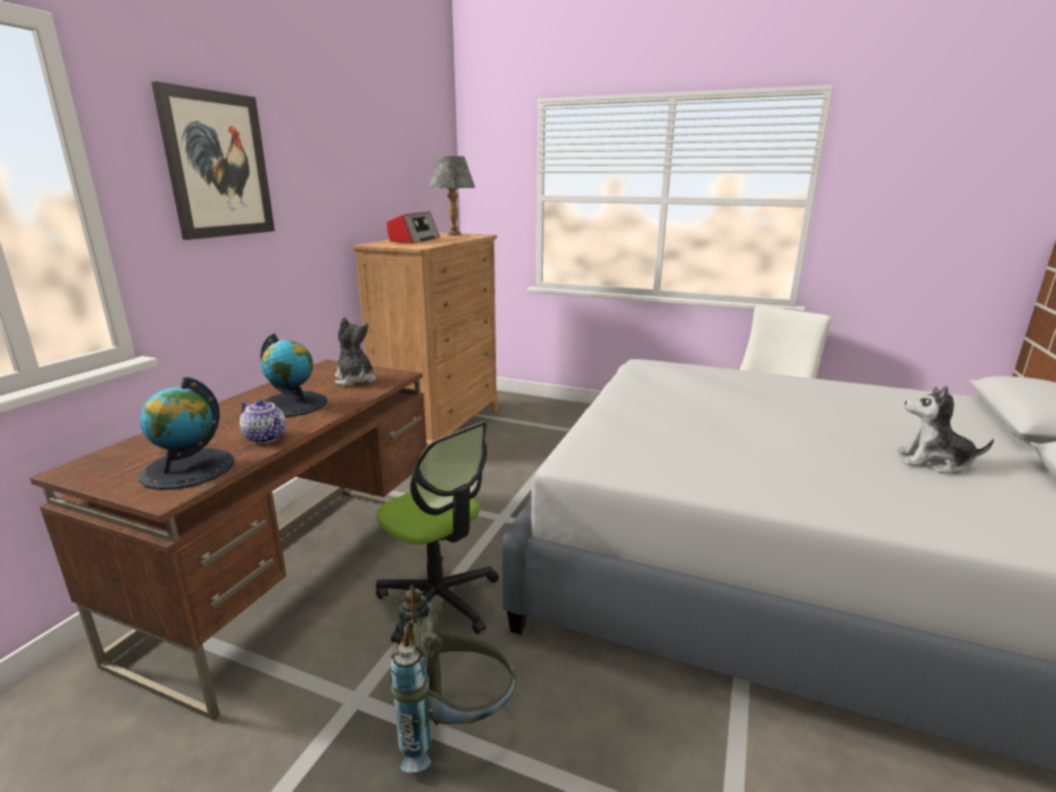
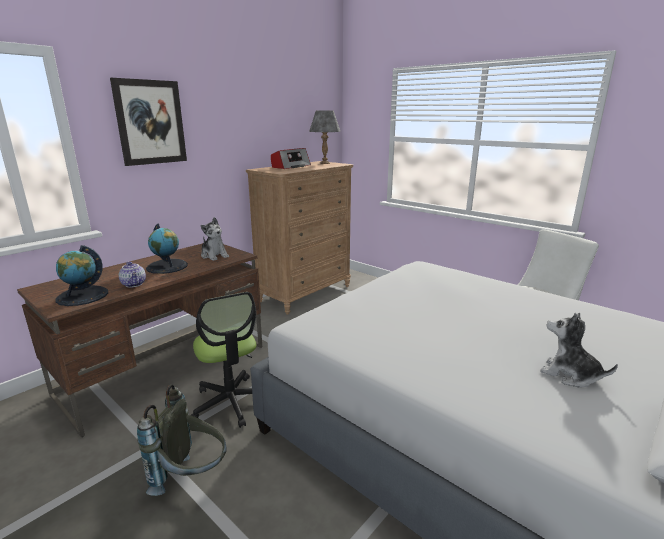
camera: 20 degrees right, 0 degrees up
(355, 380) = (214, 255): plush toy -> plush toy turned 150 degrees clockwise

